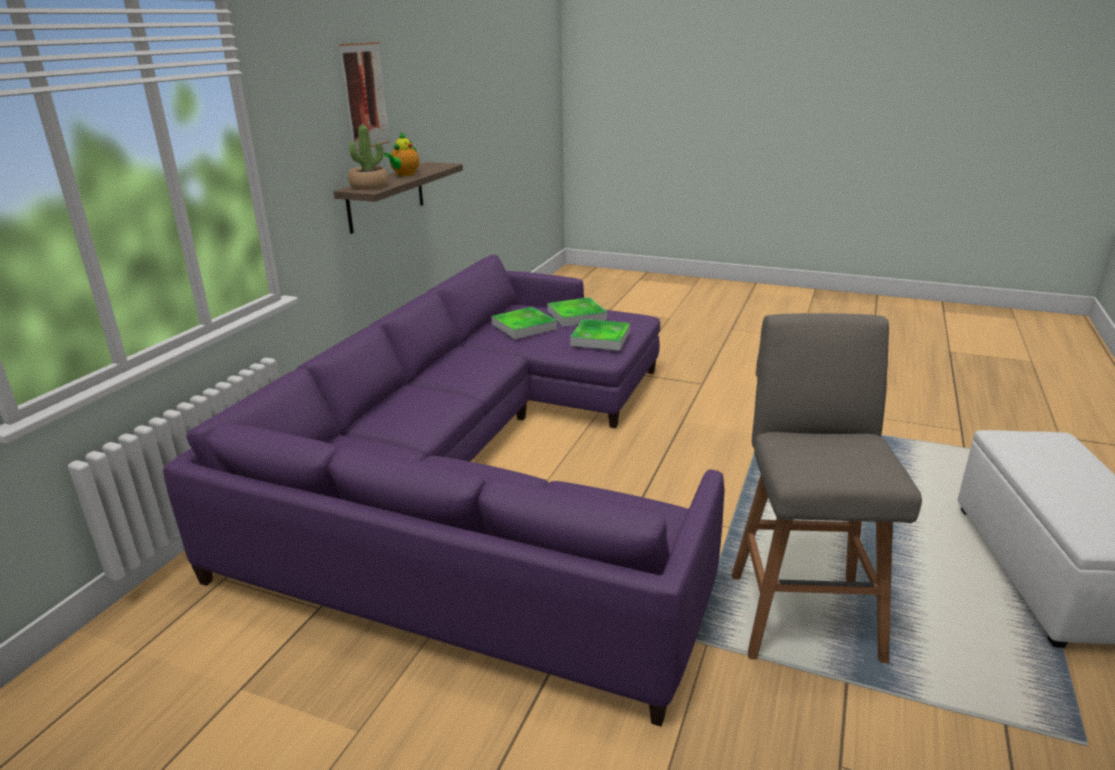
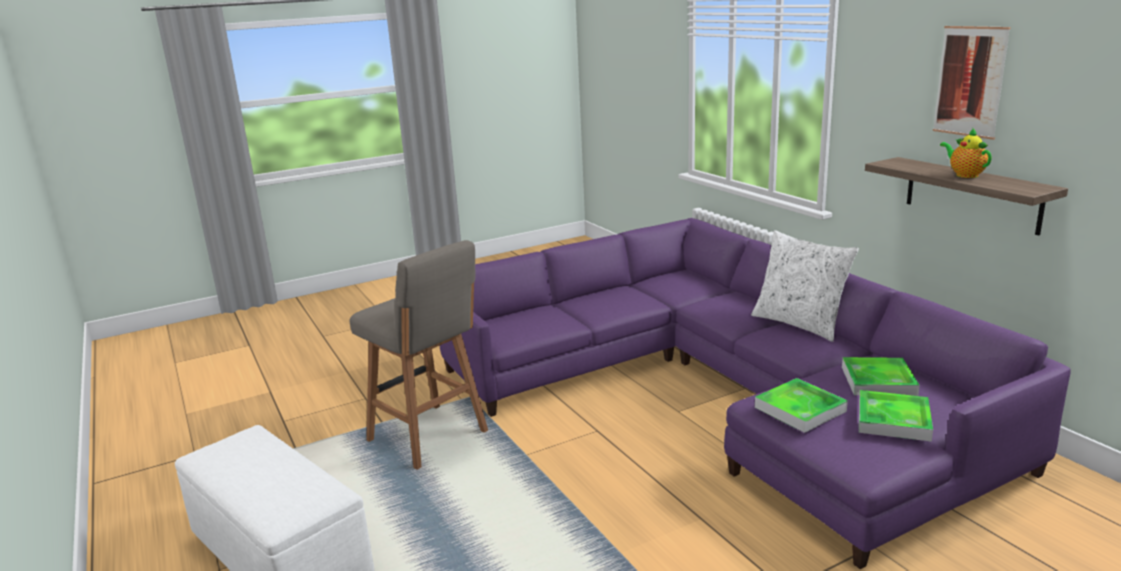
camera: 130 degrees right, 5 degrees down
(369, 186) = (906, 164): potted plant -> none
(431, 371) = (799, 324): none -> white pillow

